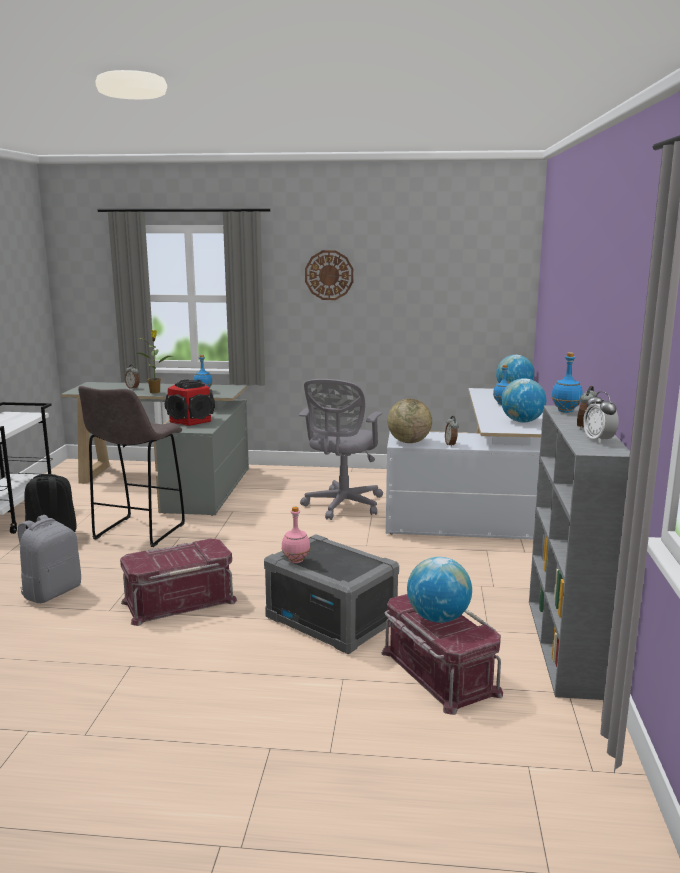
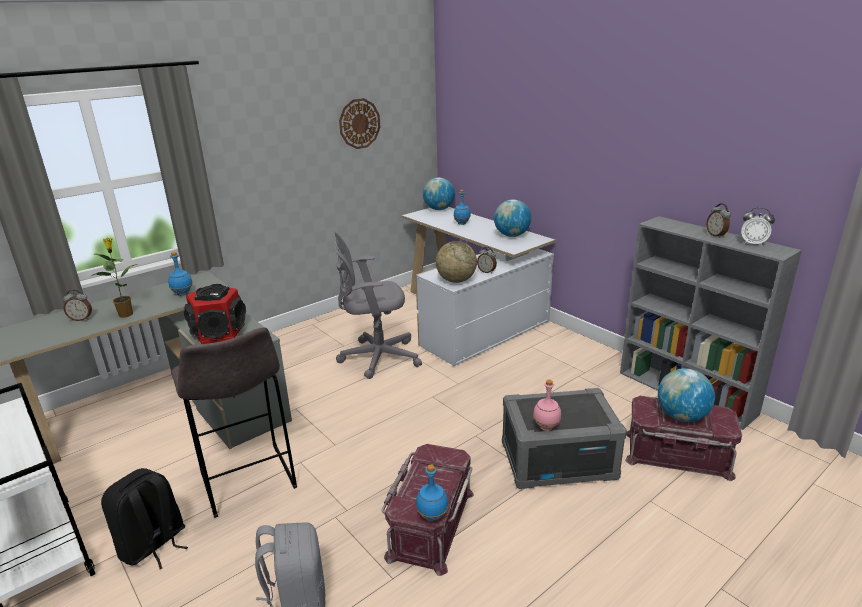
camera: 45 degrees left, 10 degrees up
(329, 275) = (266, 130): wall clock -> wall clock (359, 123)
(342, 506) = (376, 357): grey office chair -> grey office chair turned 105 degrees clockwise
(566, 411) = (666, 225): blue bottle -> blue bottle (432, 516)

